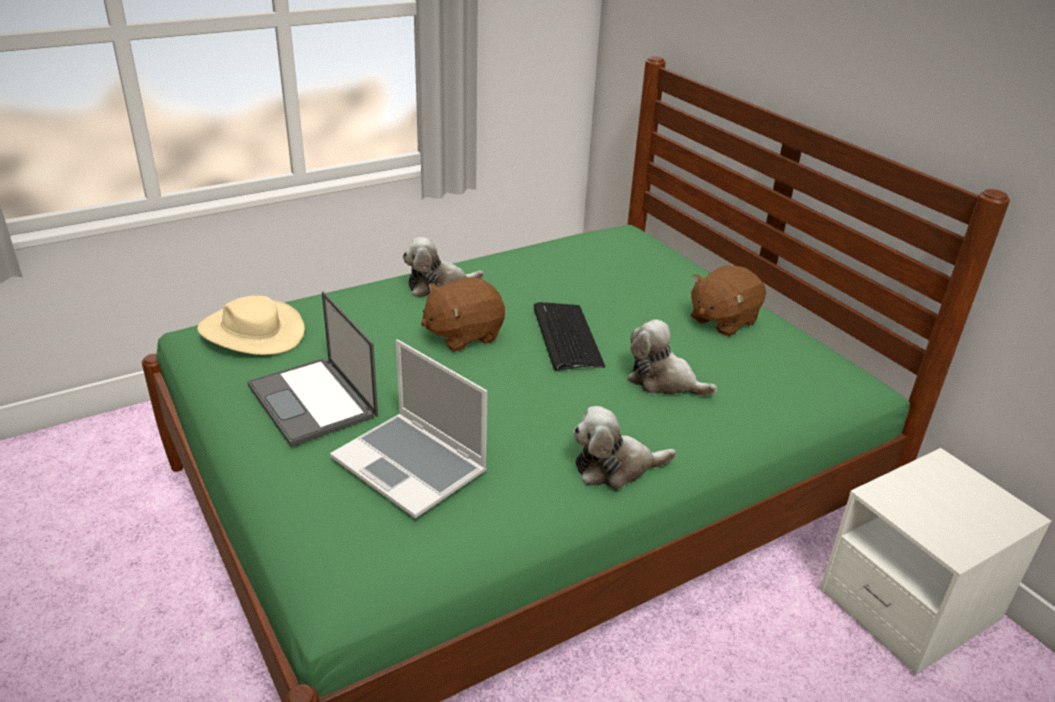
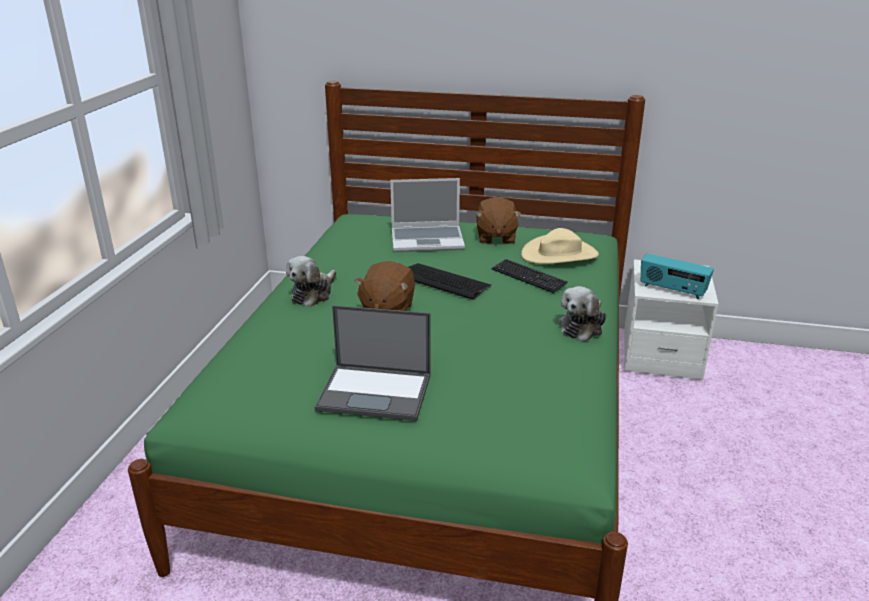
camera: 45 degrees left, 5 degrees down
(252, 331) = (243, 383): beige hat -> beige hat (559, 254)
(412, 466) = (500, 385): laptop -> laptop (428, 240)
(663, 381) = (528, 277): plush toy -> keyboard
(920, 516) = (672, 290): none -> radio

